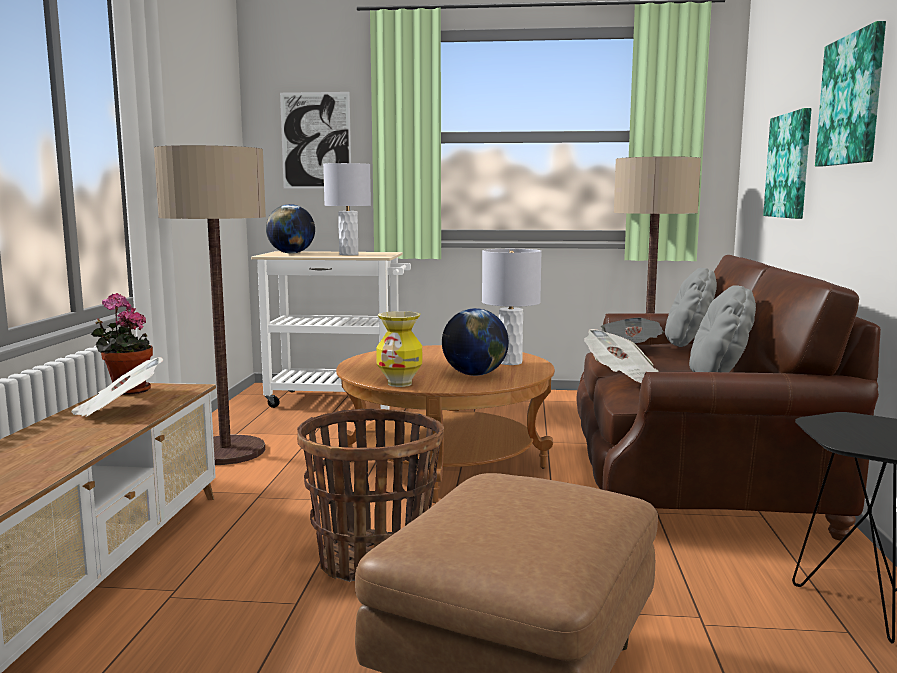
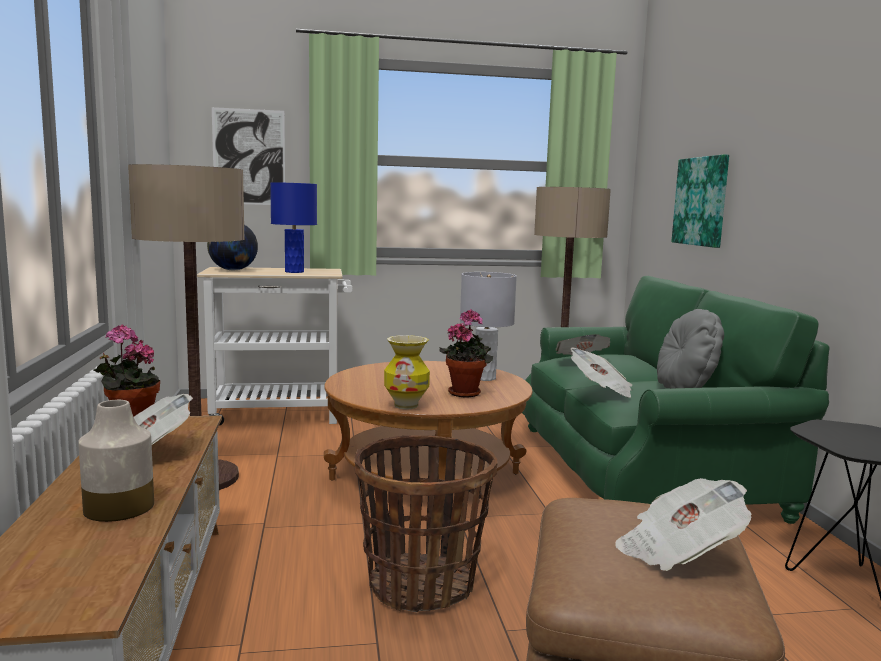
camera: 15 degrees left, 0 degrees up
(58, 448) = (118, 507): none -> beige vase
(348, 254) = (294, 272): grey table lamp -> blue table lamp
(475, 374) = (466, 392): globe -> potted plant
(544, 524) = (678, 552): none -> newspaper
(688, 345) = (625, 356): grey pillow -> none
(690, 472) = (639, 469): brown sofa -> green sofa
(852, 100) = (781, 152): picture -> none

